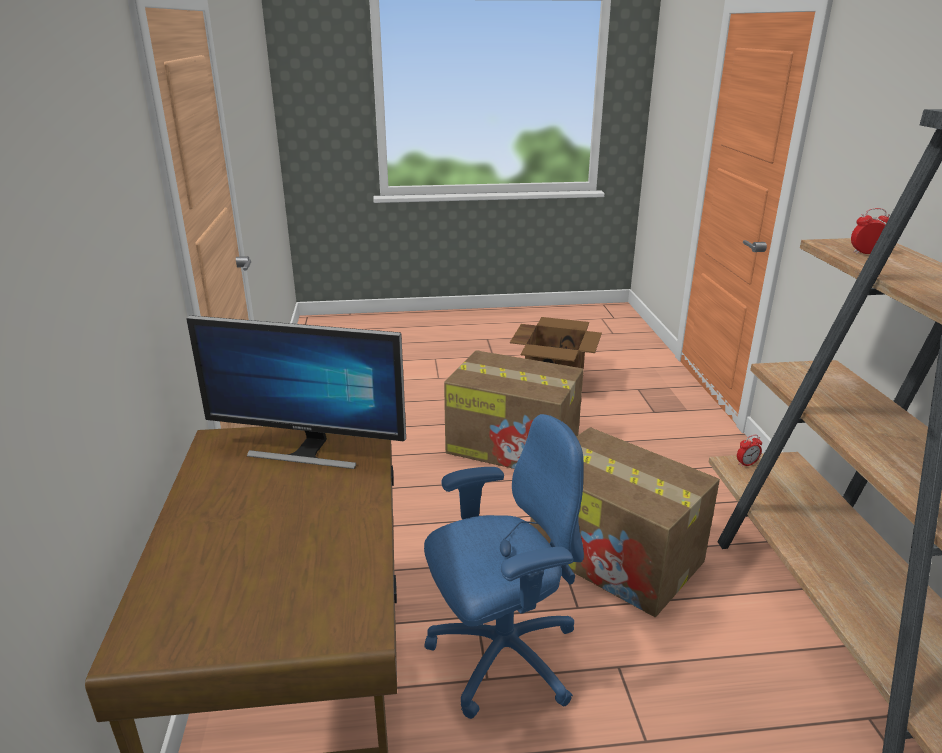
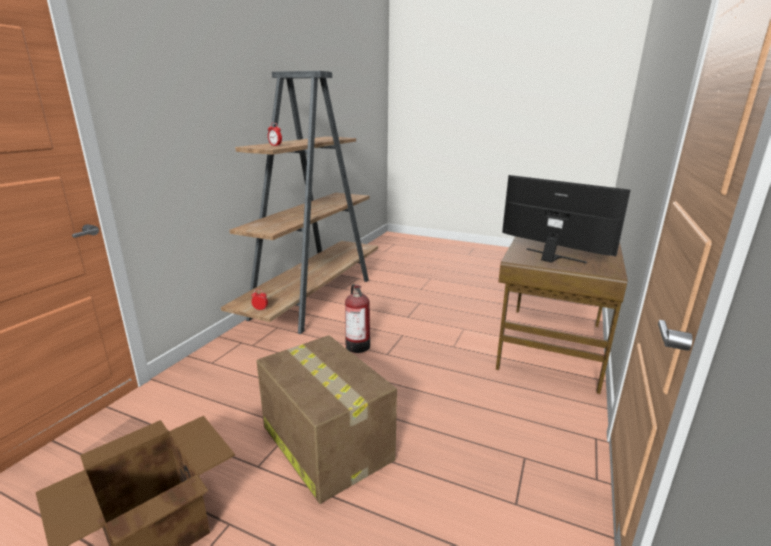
camera: 150 degrees left, 5 degrees down
(501, 657) = (452, 332): blue office chair -> none
(617, 556) = (357, 345): cardboard box -> fire extinguisher

